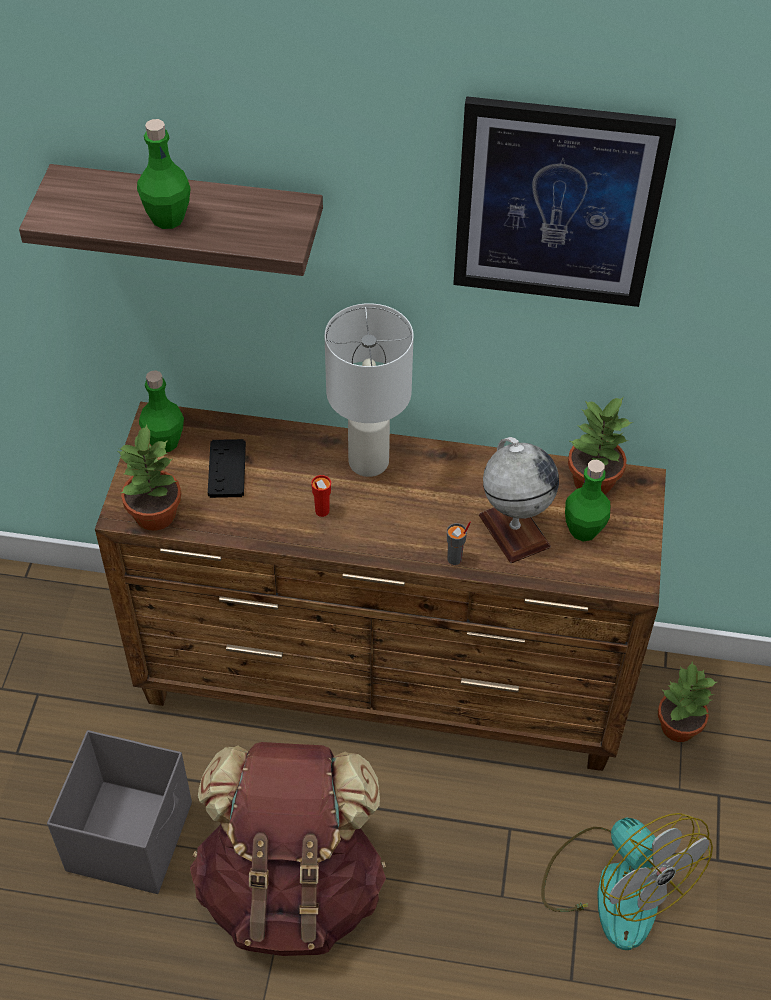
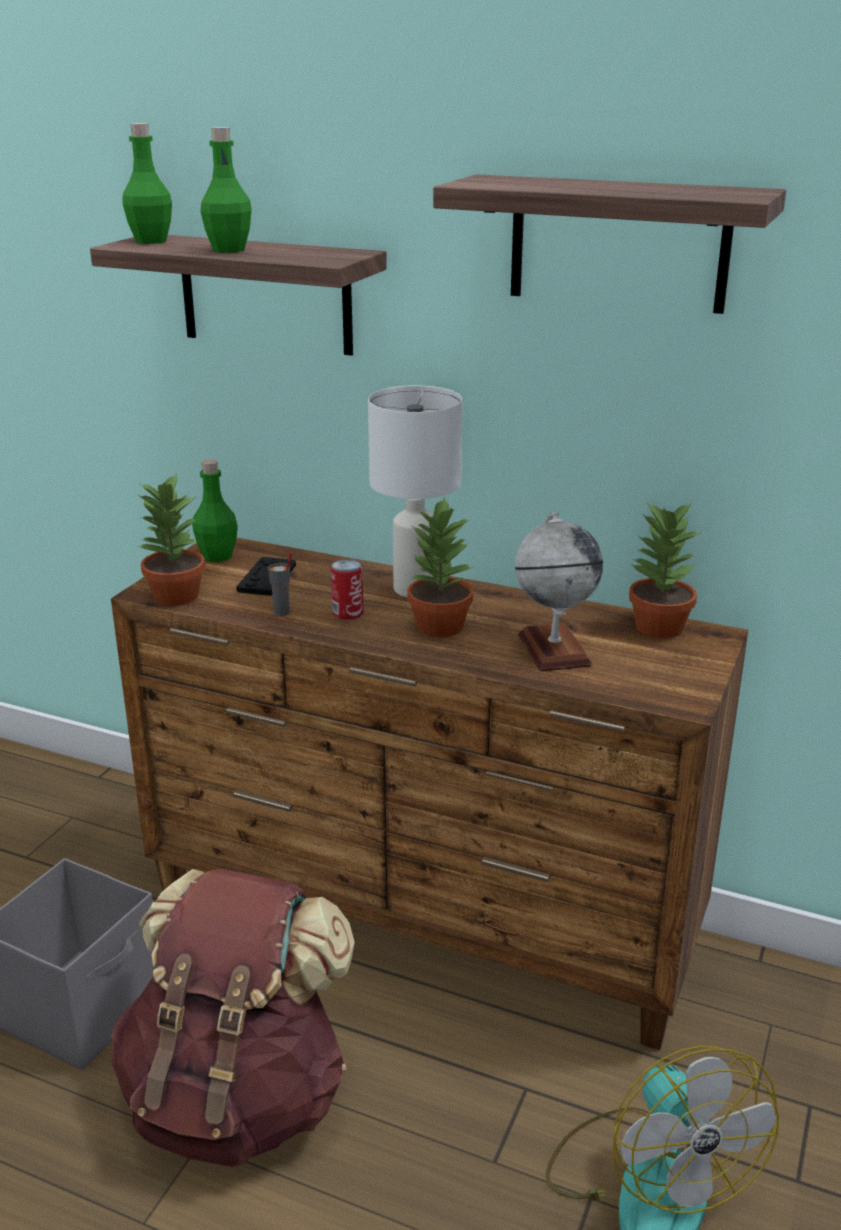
camera: 15 degrees right, 25 degrees down
(321, 511) = (347, 613): red cup -> can
(455, 559) = (477, 661): grey cup -> grey cup (282, 612)
(557, 203) = (618, 243): picture -> shelf
(583, 530) = (635, 658): green bottle -> green bottle (151, 241)
(678, 727) = (766, 1023): potted plant -> potted plant (439, 627)

